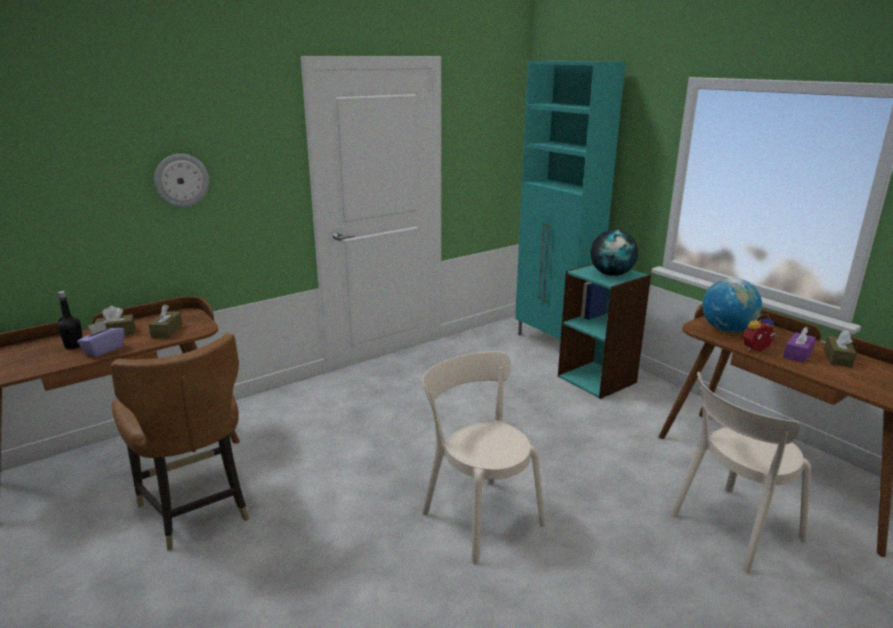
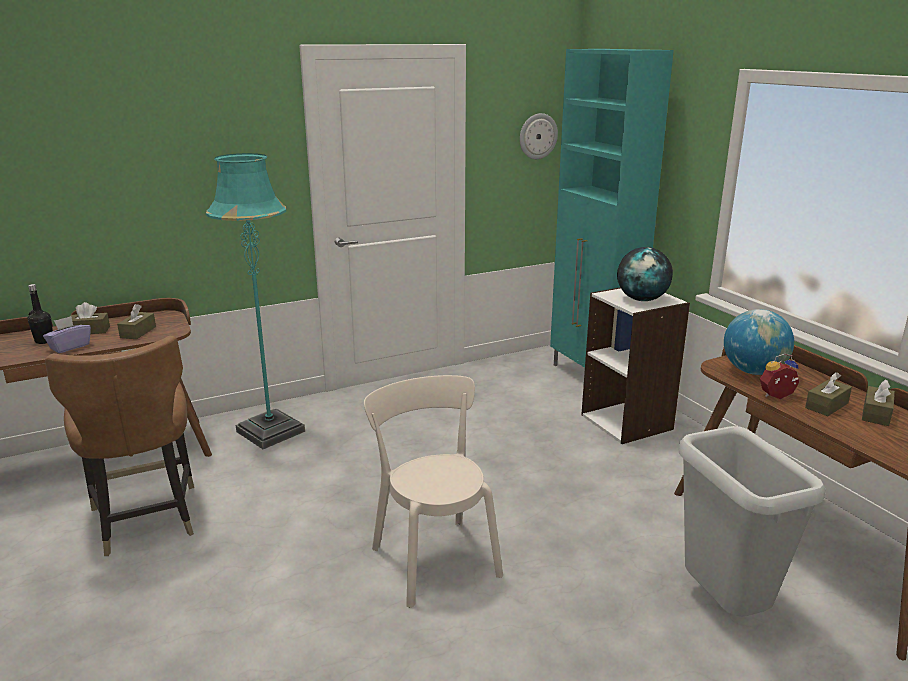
camera: 10 degrees right, 0 degrees up
(181, 180) = (165, 175): wall clock -> wall clock (537, 136)
(288, 414) = (270, 431): none -> turquoise floor lamp
(597, 379) = (627, 422): turquoise bookcase -> white bookcase
(731, 530) = (721, 606): beige chair -> grey trash can
(797, 354) = (826, 405): purple tissue box -> brown tissue box

